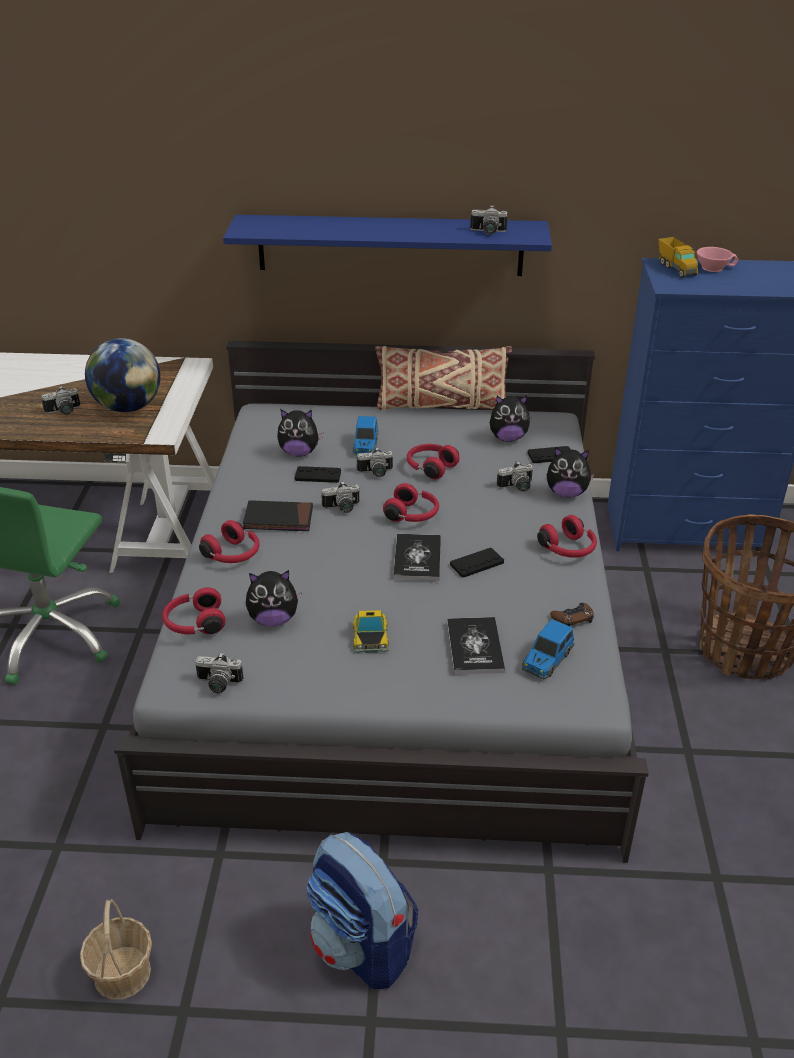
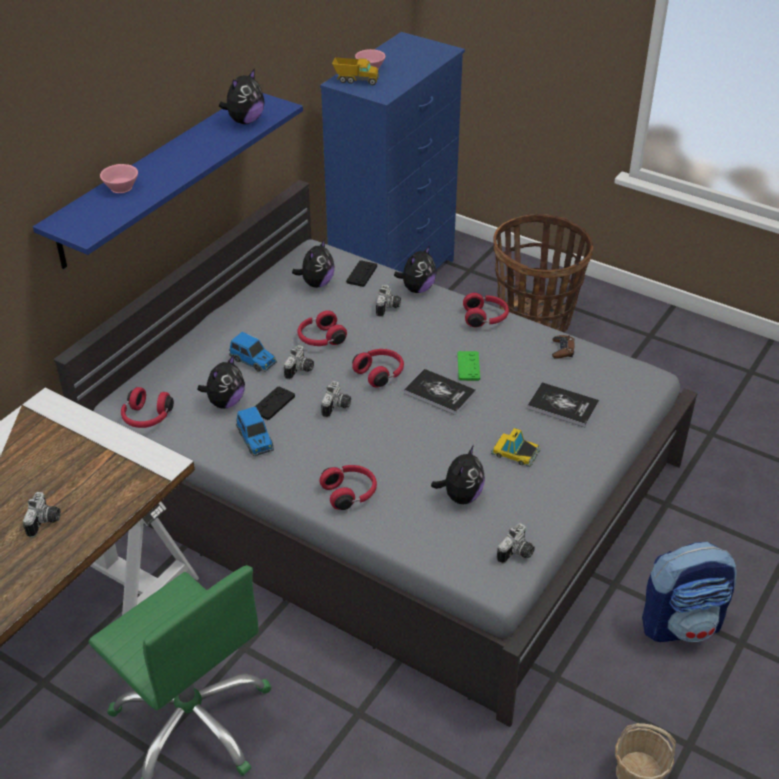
camera: 60 degrees left, 5 degrees up
(128, 407) = (87, 472): globe -> none
(194, 624) = (432, 544): red headphones -> red headphones (146, 418)
(278, 519) = (320, 449): black book -> none
(322, 222) = (119, 187): none -> pink cup
(442, 406) = (231, 296): beige pillow -> none
(476, 563) = (468, 366): black game controller -> green game controller
(487, 232) = (245, 121): camera -> plush toy
(546, 660) = (598, 380): toy car -> toy car (255, 440)

